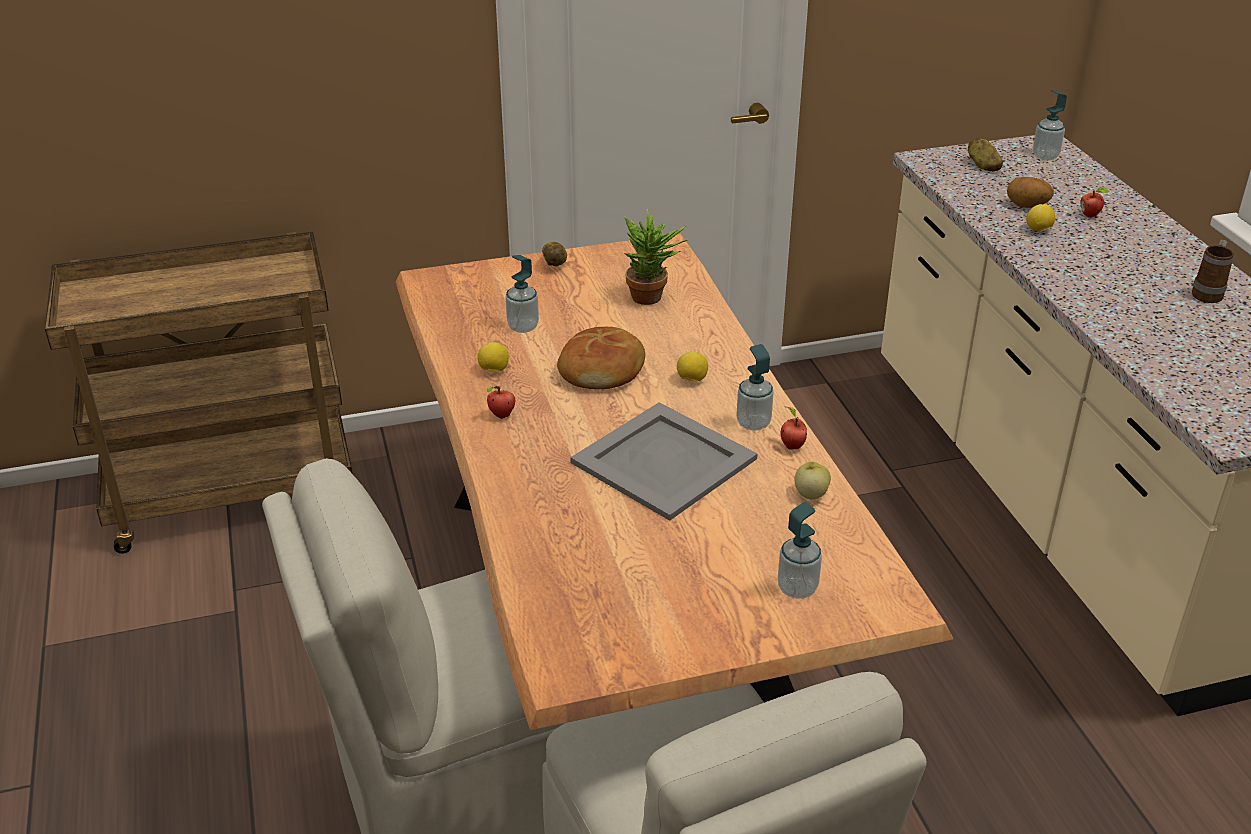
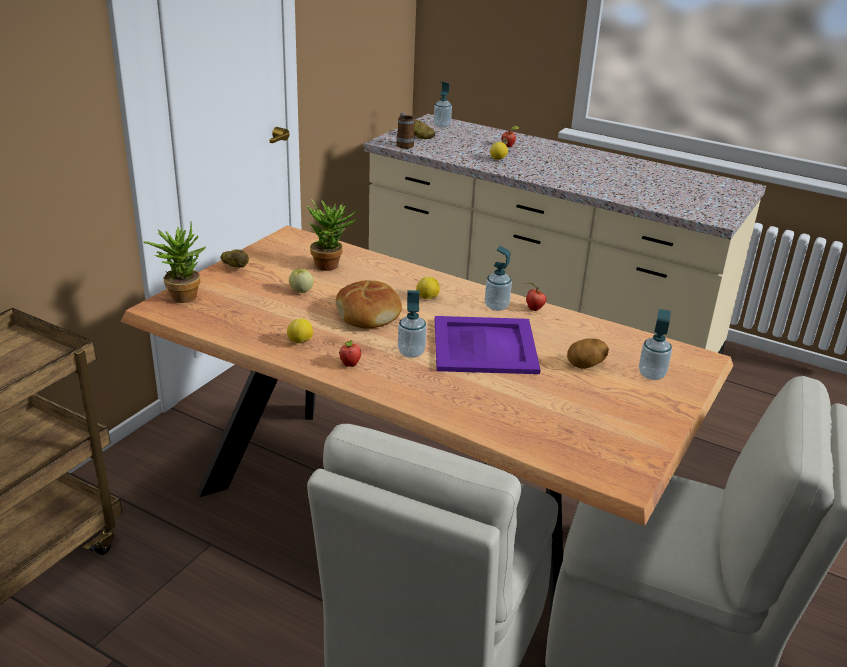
camera: 45 degrees left, 5 degrees down
(465, 274) = (181, 295): none -> potted plant
(523, 327) = (276, 310): soap dispenser -> soap dispenser (411, 352)
(664, 462) = (485, 346): grey tray -> purple tray
(810, 494) = (581, 328): apple -> apple (301, 291)
(1027, 206) = (474, 150): potato -> potato (586, 366)
(1208, 293) = (611, 164): mug -> mug (404, 144)

